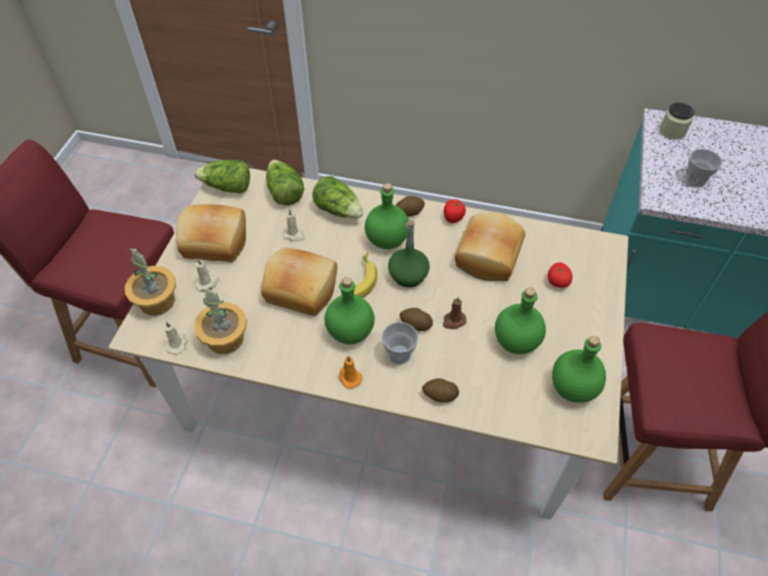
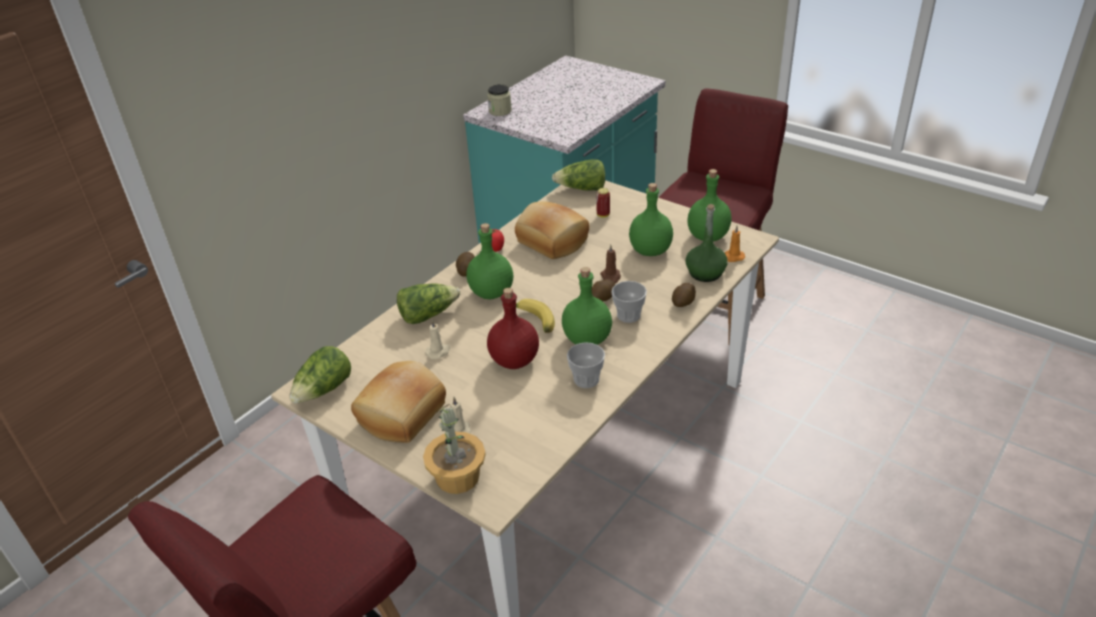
camera: 65 degrees left, 15 degrees down
(177, 344) = (529, 468): beige candle -> none
(225, 339) = (546, 428): potted plant -> none
(284, 192) = (371, 347): lettuce -> lettuce (582, 189)
(302, 288) = (514, 360): bread -> red bottle
(349, 377) = (638, 351): orange candle -> orange candle (732, 257)
(408, 275) = (543, 290): green bottle -> green bottle (705, 273)
(557, 282) = (603, 215): tomato -> can
(695, 179) = (557, 117): cup -> cup (586, 379)

